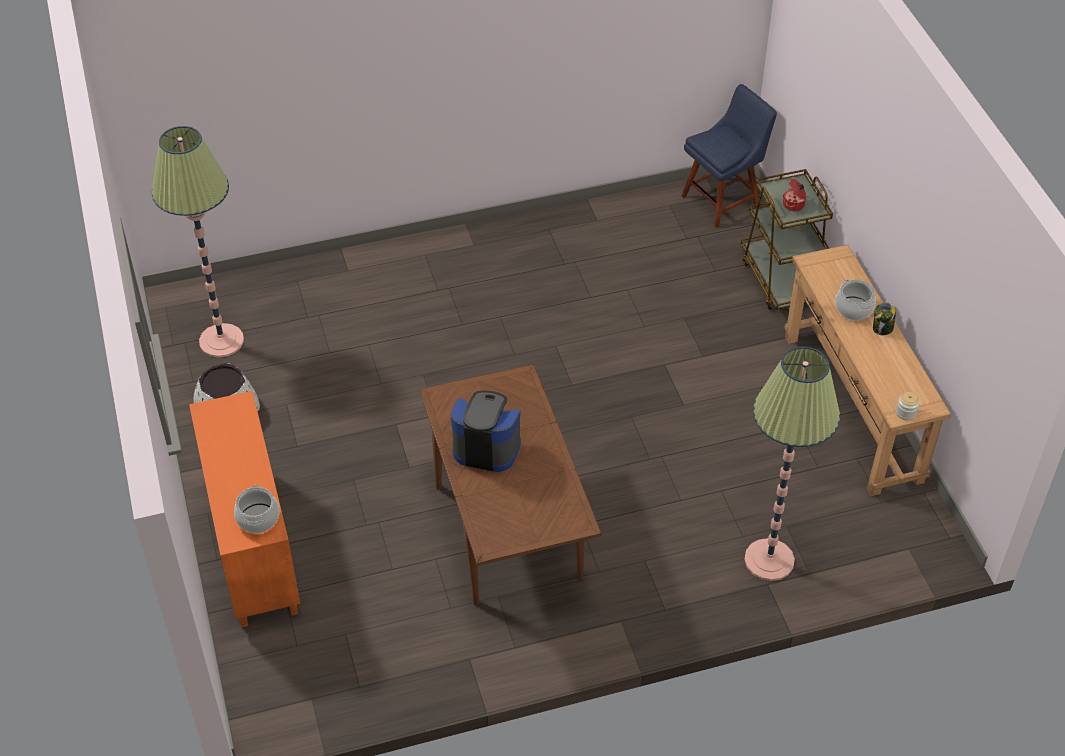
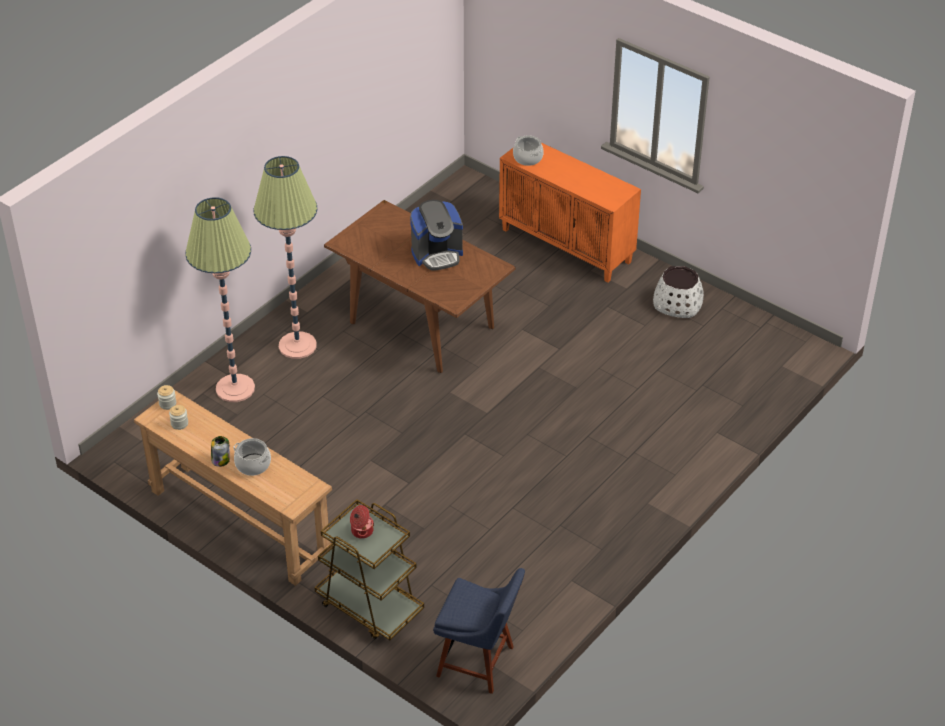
camera: 145 degrees right, 5 degrees down
(221, 341) = (738, 340): floor lamp -> floor lamp (297, 345)
(723, 200) = (479, 662): blue chair -> blue chair turned 90 degrees counterclockwise
(904, 385) = (179, 423): none -> jar

